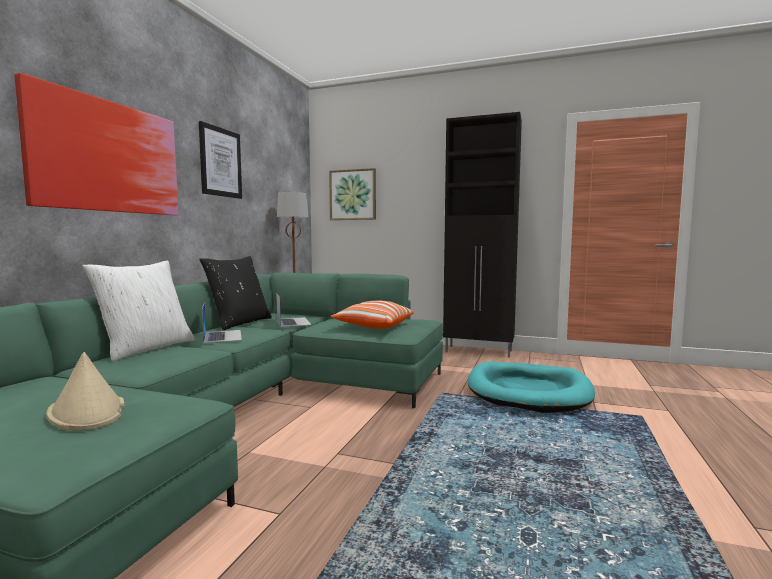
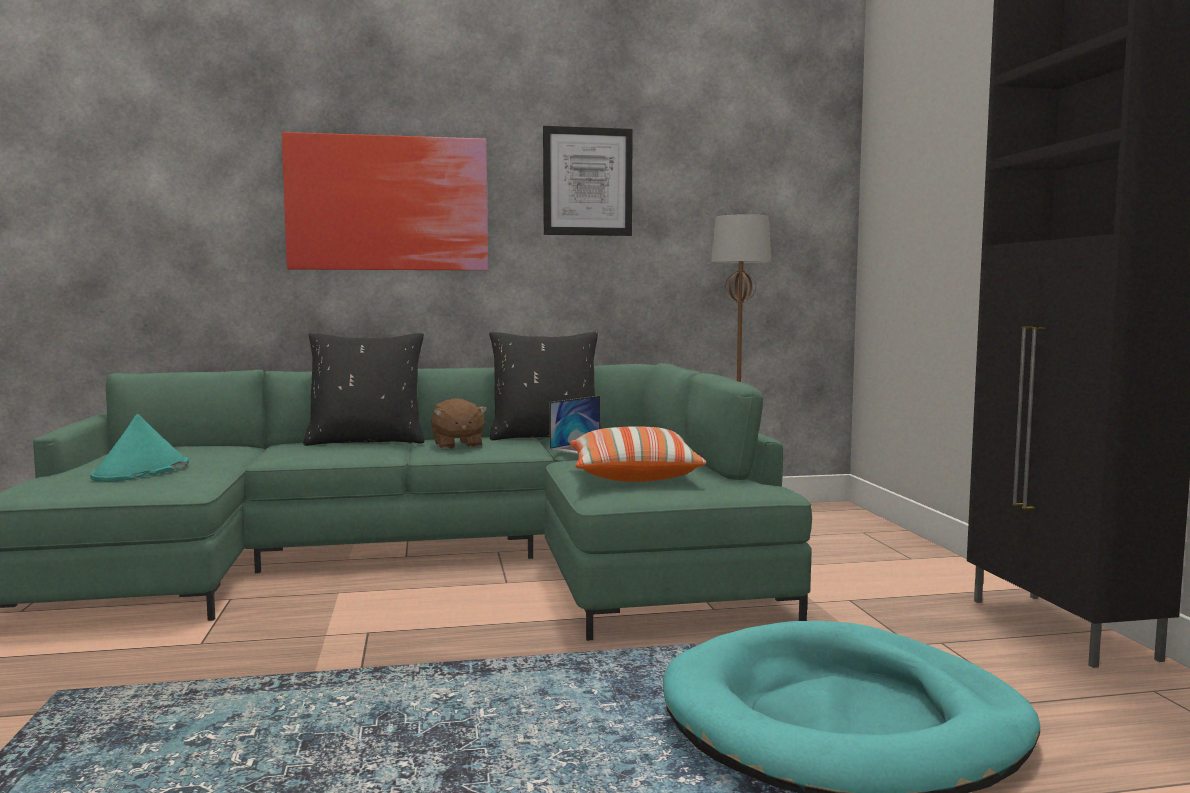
camera: 60 degrees right, 0 degrees up
(87, 412) = (141, 471): beige hat -> turquoise hat
(146, 348) = (367, 441): white pillow -> black pillow
(222, 336) = (457, 445): laptop -> brown plush toy
(353, 195) = (907, 205): picture -> none

